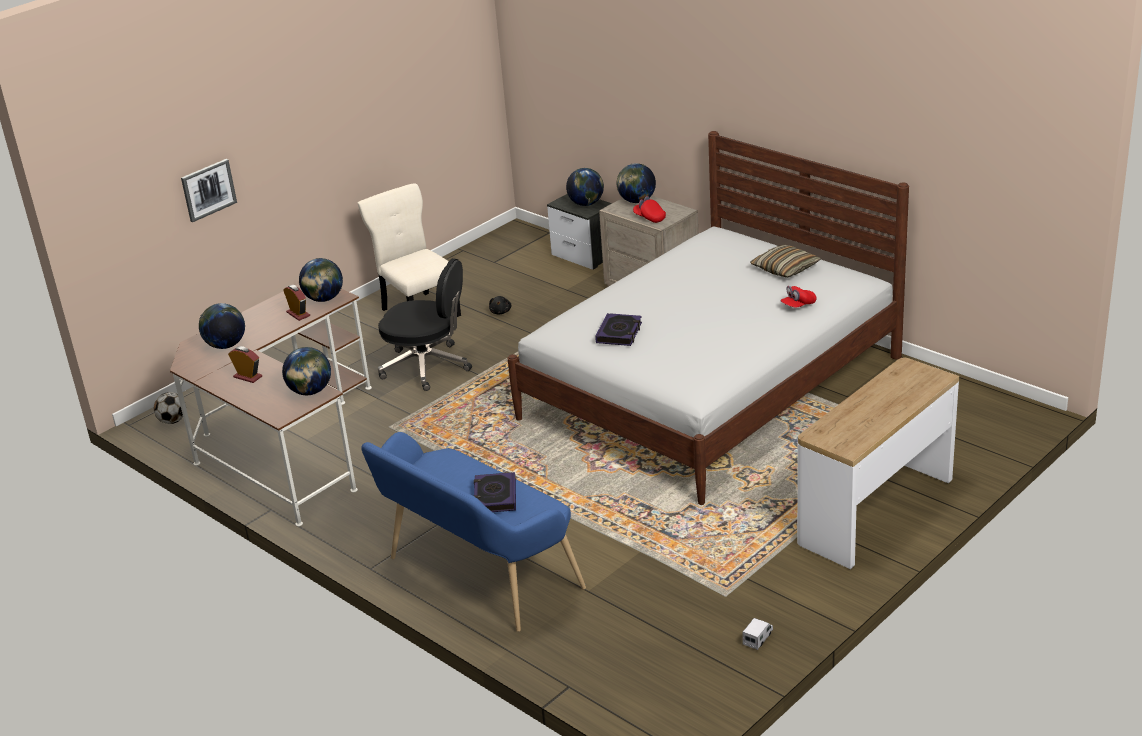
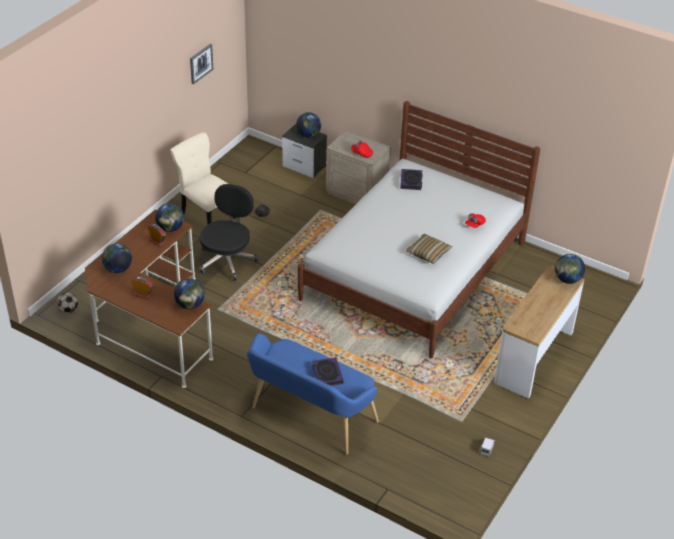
camera: 15 degrees left, 10 degrees up
(208, 189) = (85, 157): picture -> picture (200, 63)
(428, 366) = (227, 260): black office chair -> black office chair turned 75 degrees counterclockwise
(619, 333) = (371, 250): book -> book (411, 181)
(637, 201) = (349, 139): globe -> globe (567, 280)
(785, 268) = (459, 195): pillow -> pillow (428, 253)

